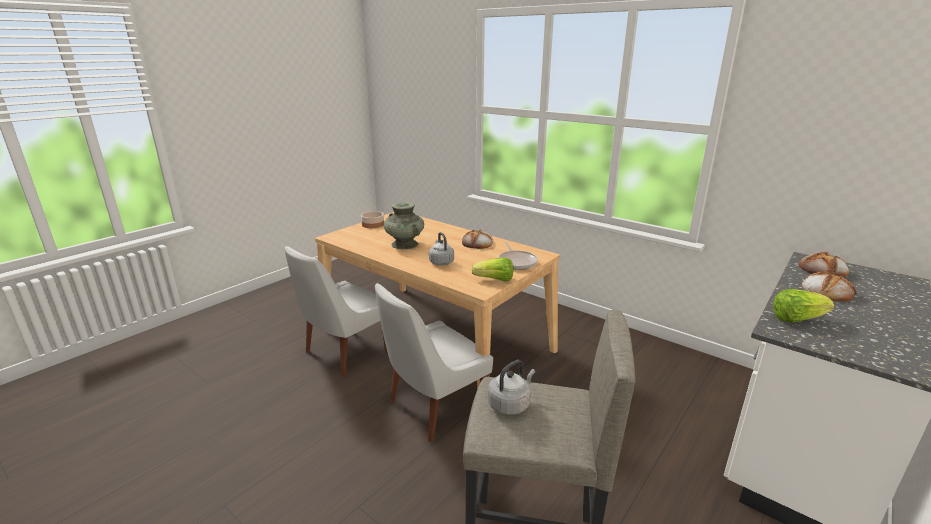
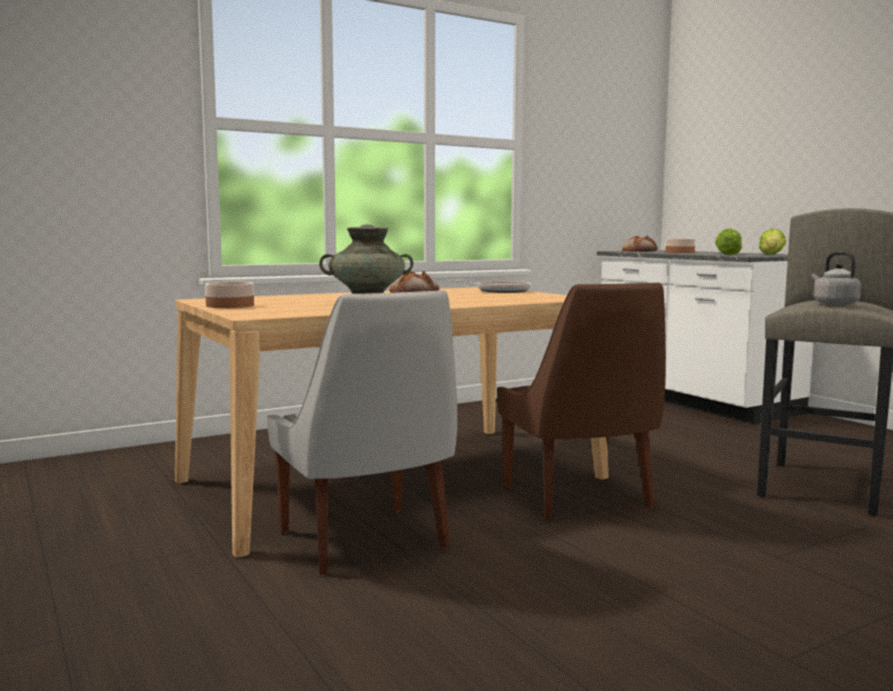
camera: 70 degrees left, 15 degrees down
(433, 408) = (579, 499): white chair -> brown chair
(441, 262) = (466, 300): grey kettle -> none
(495, 280) = (549, 295): lettuce -> lettuce (771, 254)
(826, 291) = (679, 252): bread -> bowl

